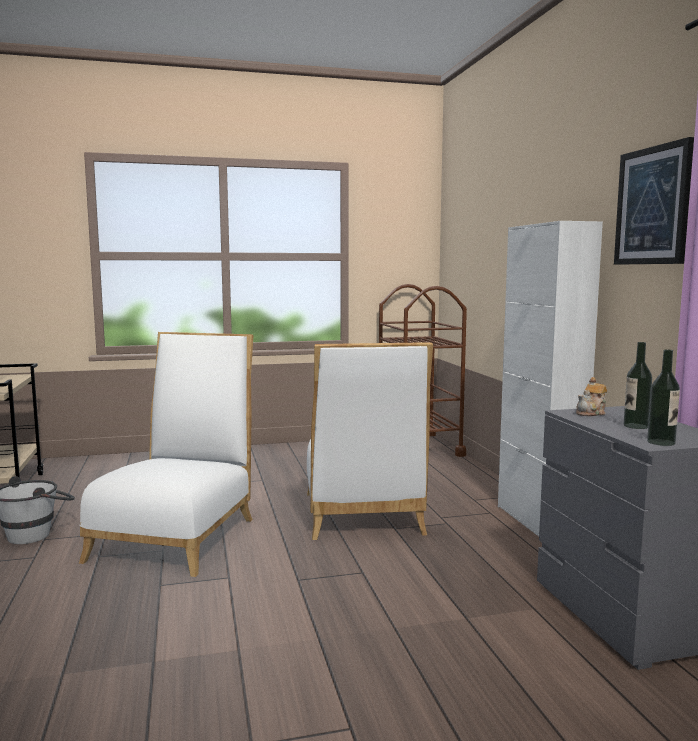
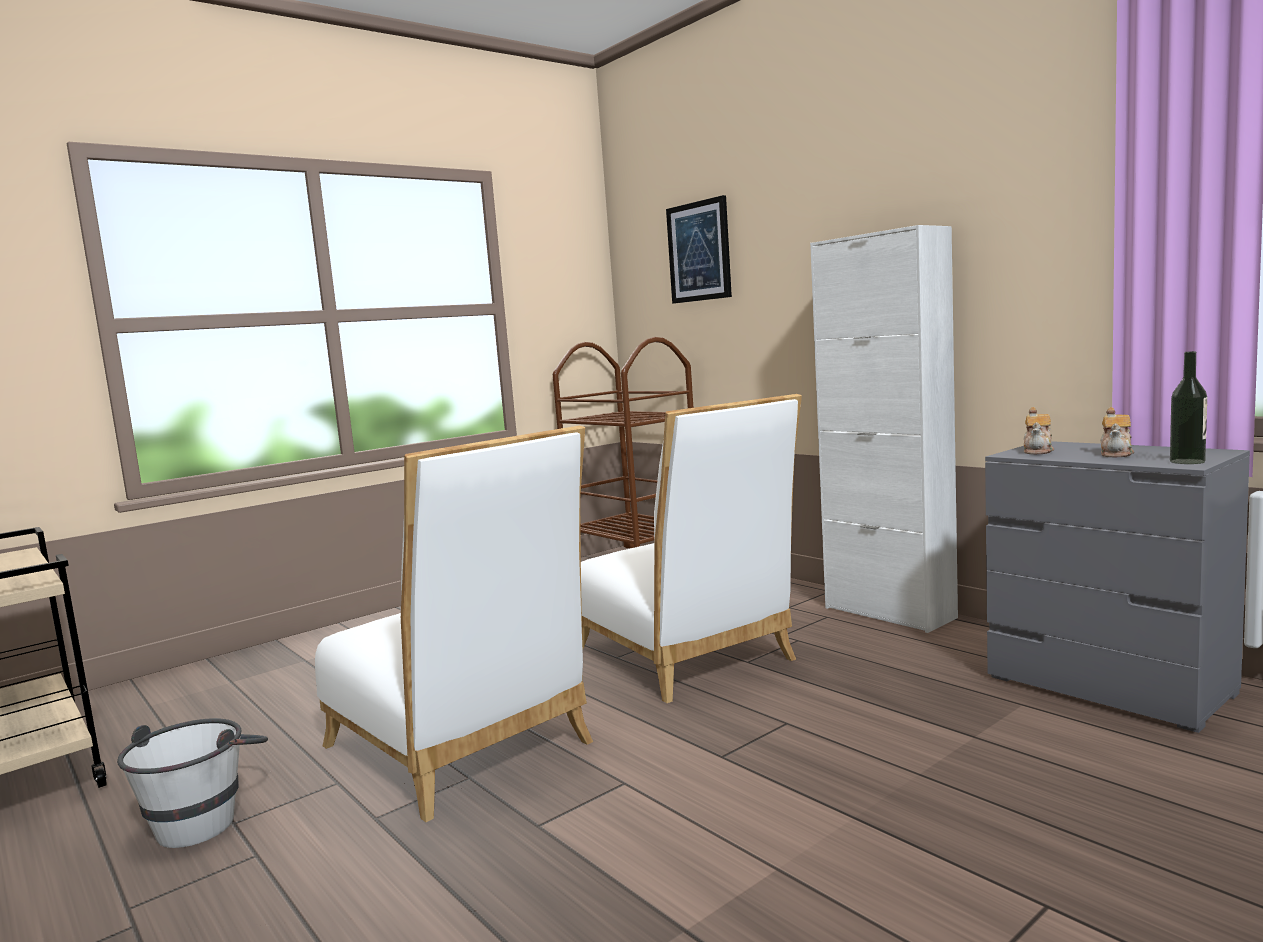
camera: 25 degrees left, 0 degrees up
(179, 535) = (464, 750): white chair -> white chair turned 150 degrees clockwise
(635, 426) = (1116, 454): bottle -> teapot
(652, 206) = (1030, 202): picture -> picture (699, 251)

